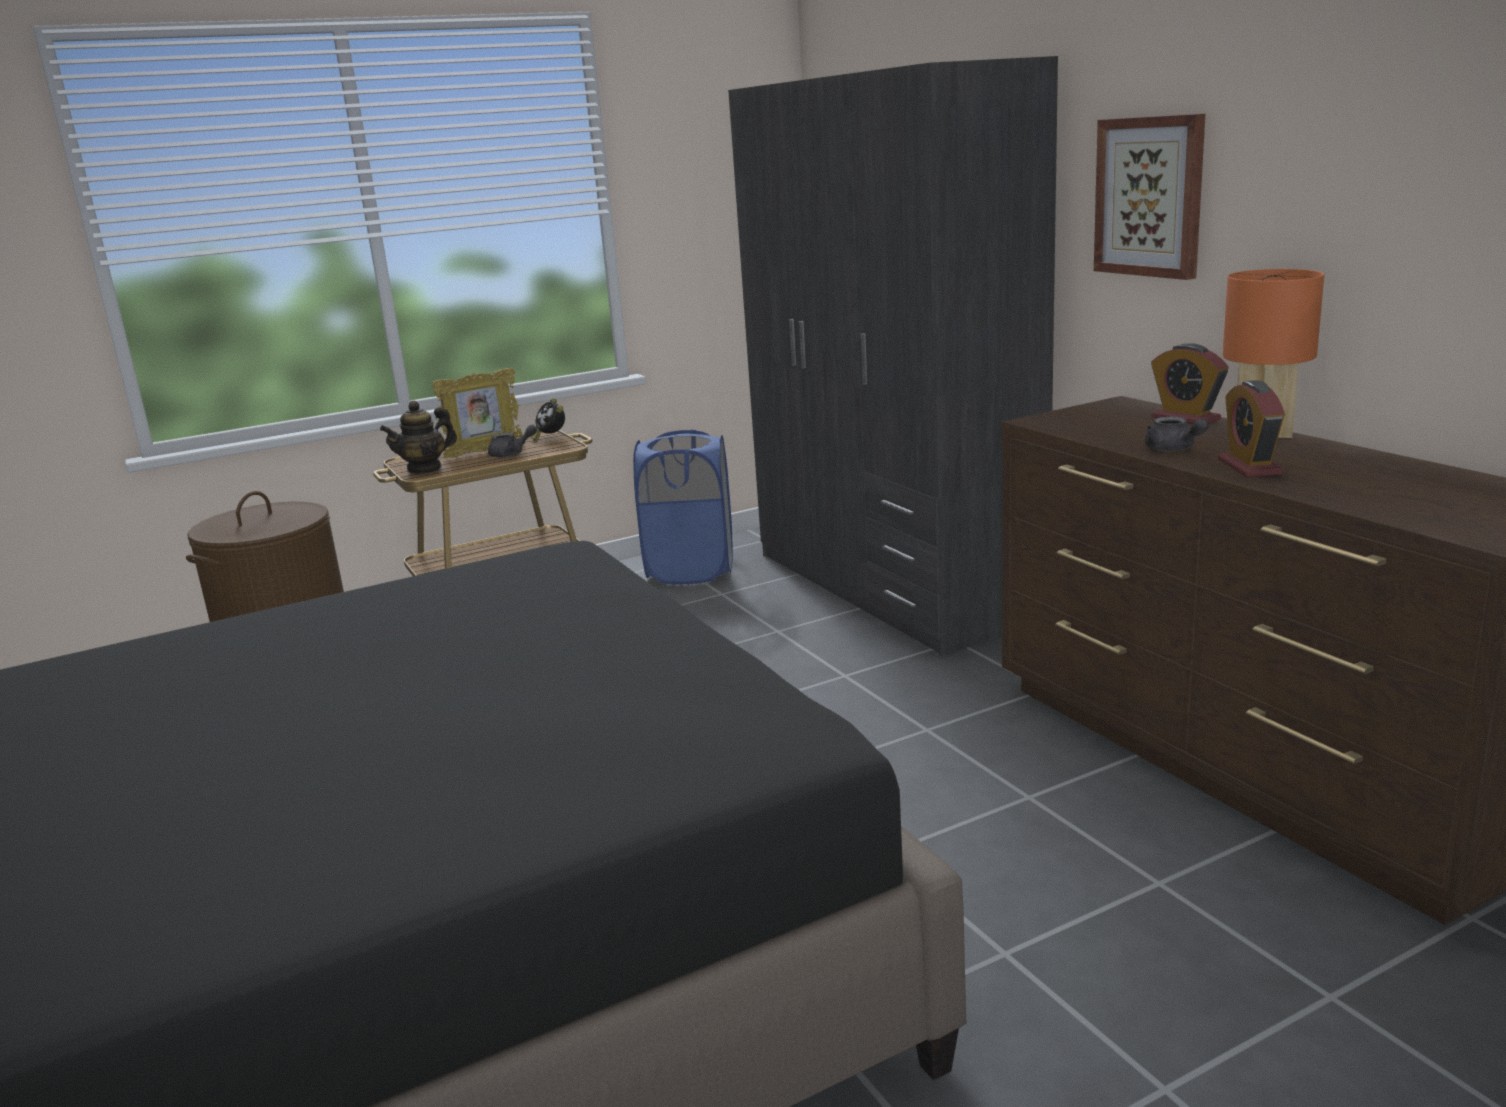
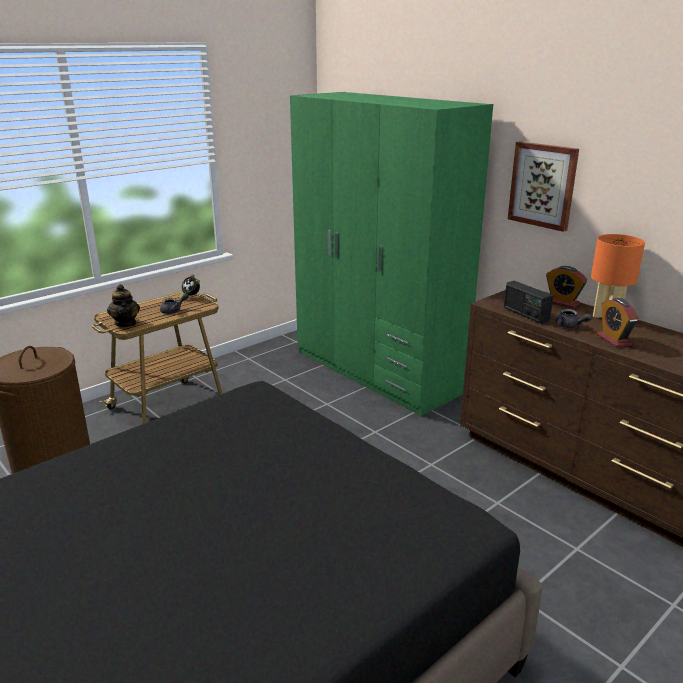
camera: 15 degrees left, 5 degrees up
(425, 469) = (126, 323): teapot -> teapot turned 60 degrees counterclockwise
(484, 451) = (155, 308): picture frame -> none
(691, 570) = (260, 363): blue laundry basket -> none
(892, 586) = (377, 372): grey wardrobe -> green wardrobe
(1096, 434) = (525, 314): none -> radio

